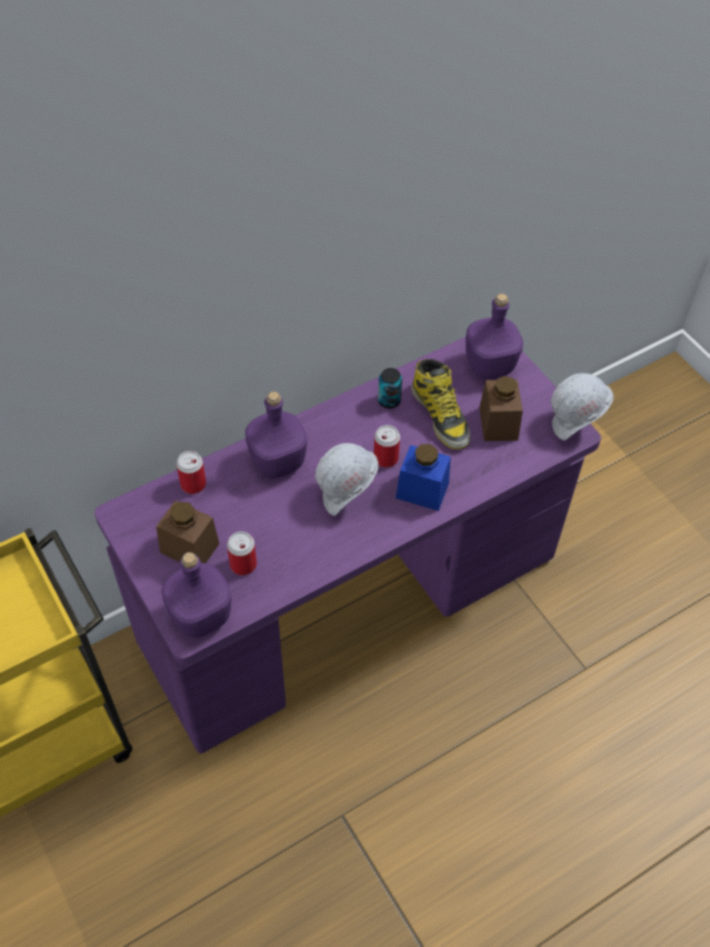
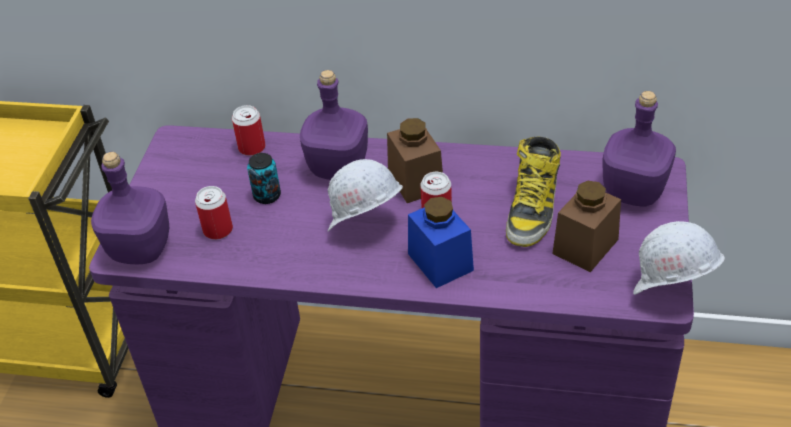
camera: 45 degrees right, 10 degrees down
(189, 548) = (193, 193): brown jar -> brown jar (415, 181)
(389, 401) = (495, 171): can -> can (267, 196)

